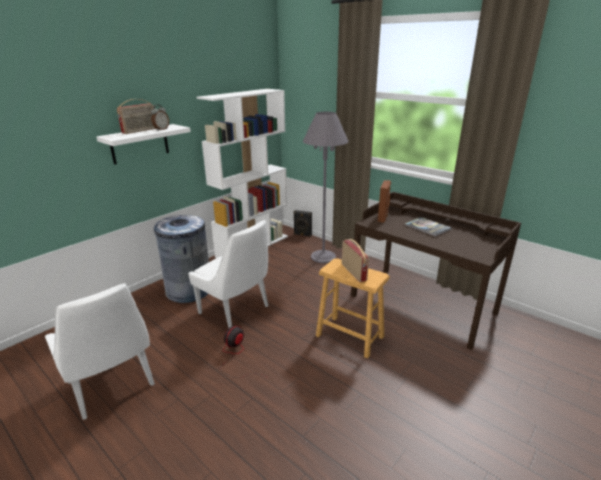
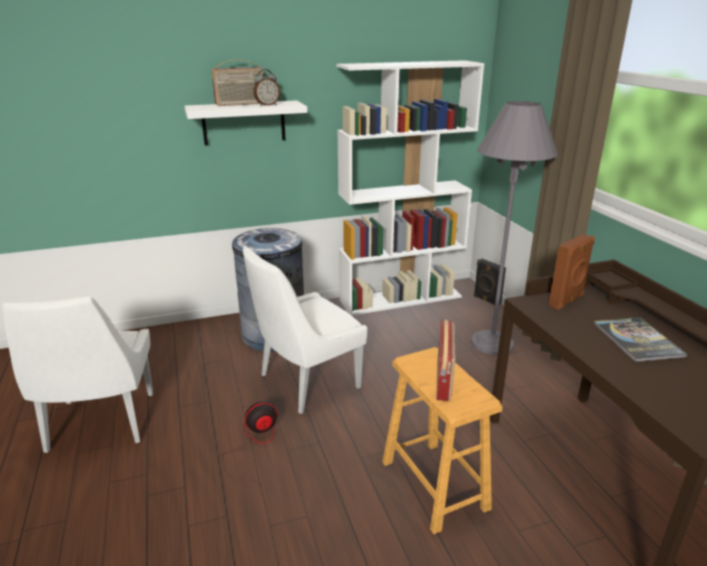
camera: 30 degrees right, 0 degrees up
(236, 310) = (306, 382): white chair -> white chair turned 75 degrees clockwise

